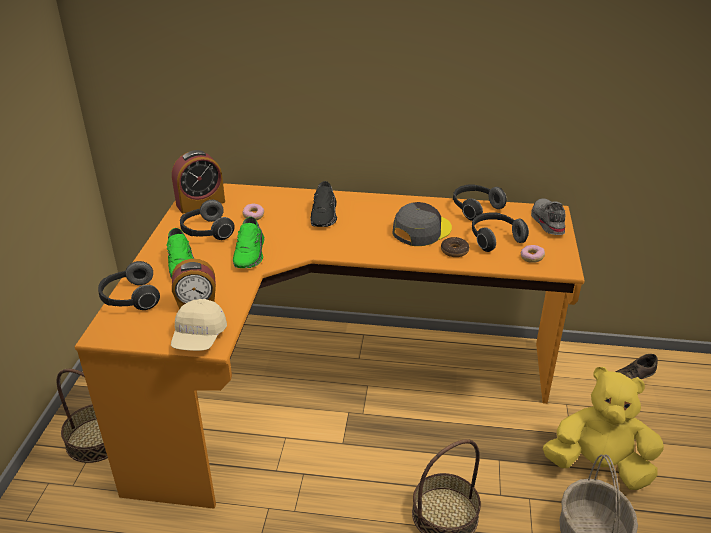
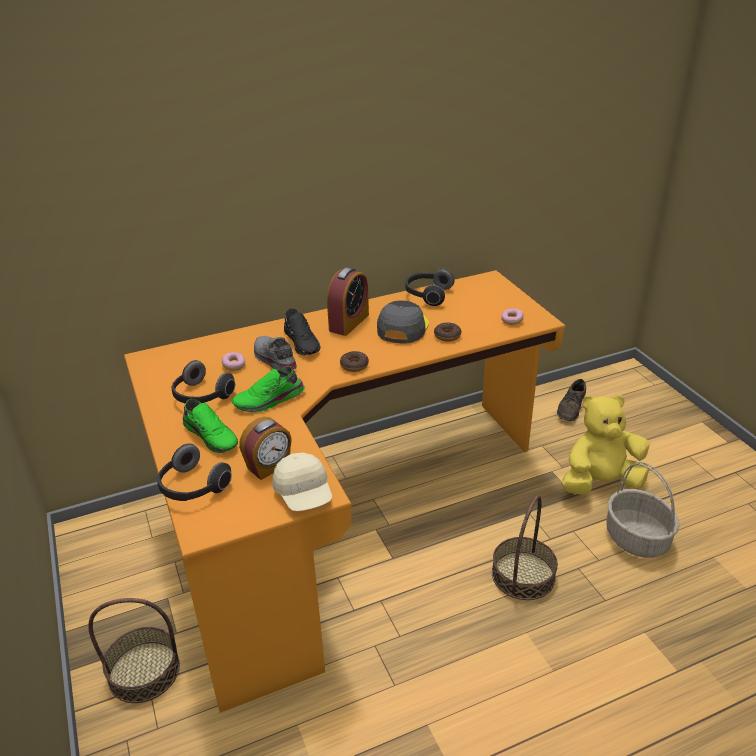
camera: 30 degrees left, 0 degrees up
(200, 203) = (164, 372): alarm clock -> alarm clock (349, 322)
(251, 254) = (270, 401): green shoe -> green shoe turned 90 degrees clockwise
(346, 249) = (354, 365): none -> donut
(494, 239) = (468, 315): headphones -> none
(546, 222) = (494, 288): grey shoe -> grey shoe (273, 360)

